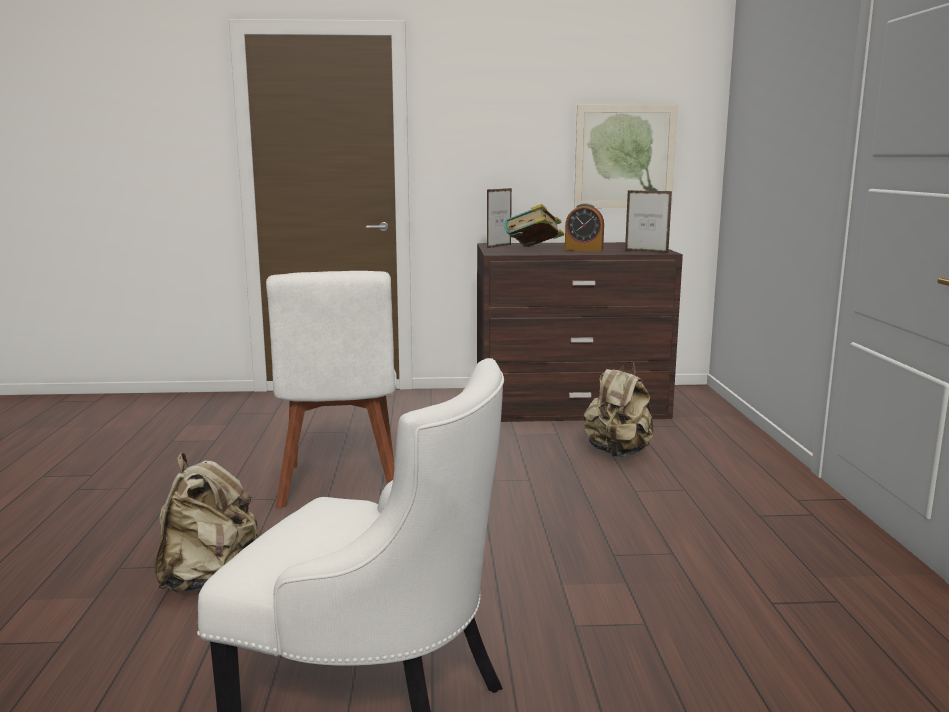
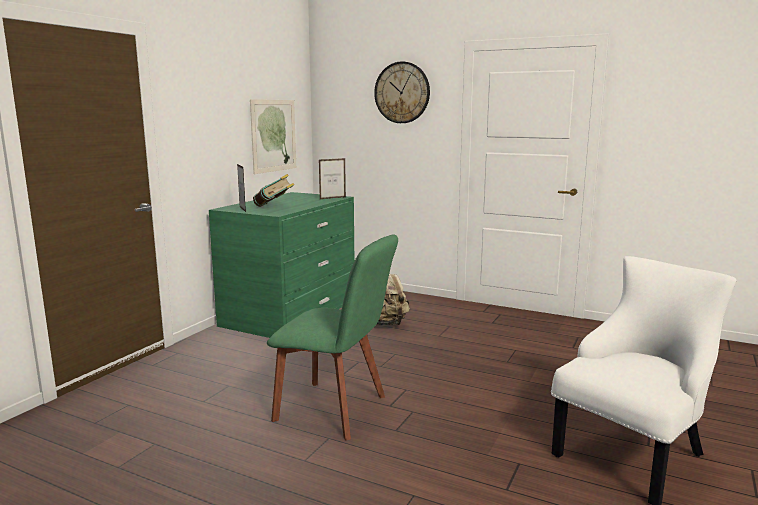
camera: 60 degrees left, 0 degrees up
(208, 578) = (443, 486): beige backpack -> none
(340, 486) = (336, 410): white chair -> green chair
(569, 403) = (290, 312): brown dresser -> green dresser
(583, 250) = (301, 203): alarm clock -> none
(796, 80) = (402, 92): none -> wall clock

